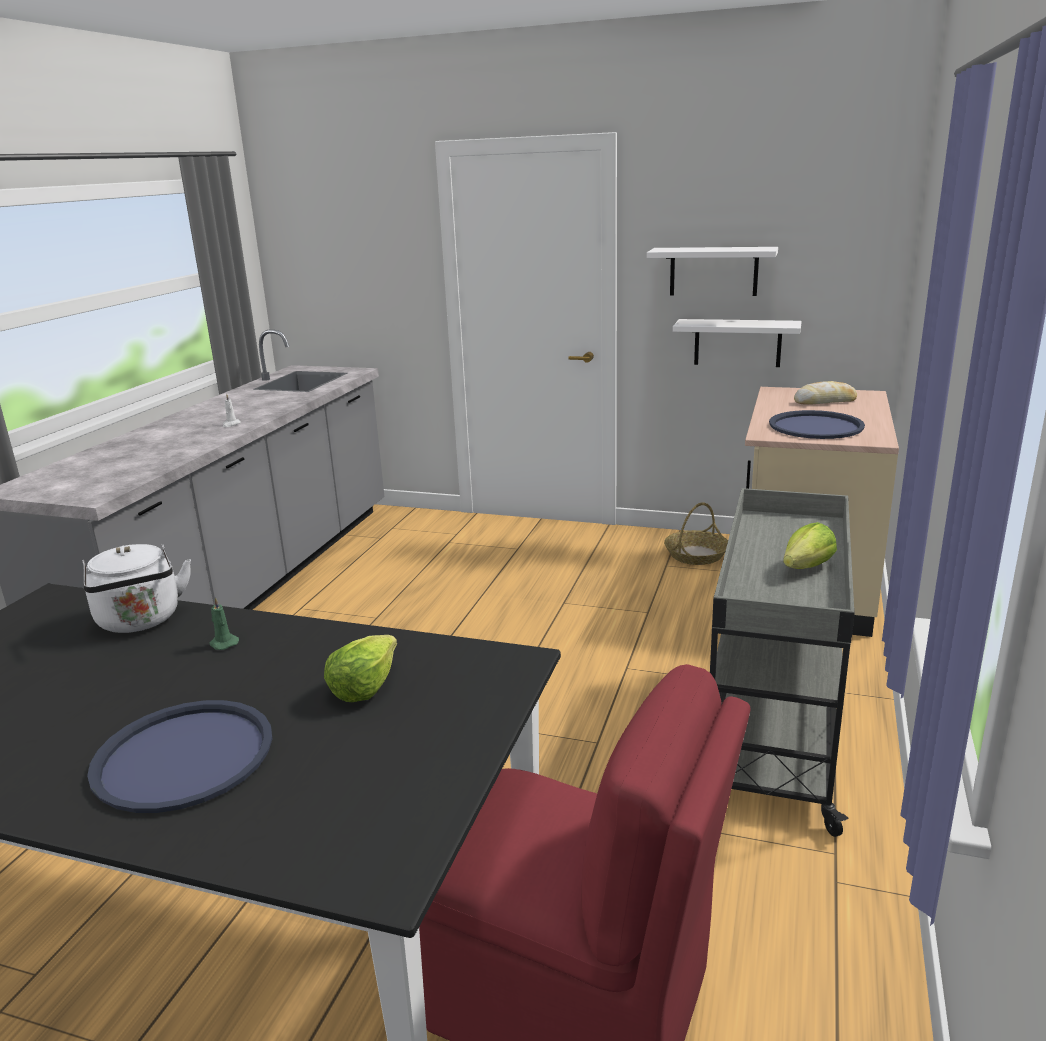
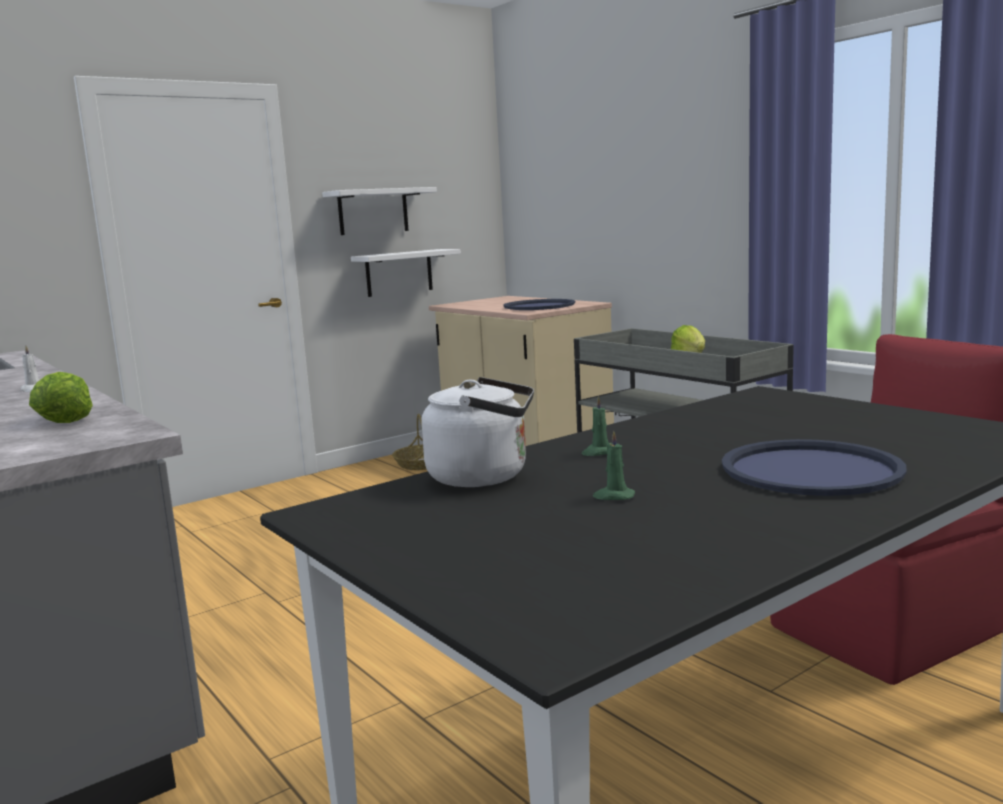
camera: 55 degrees left, 10 degrees down
(90, 685) = (613, 496): none -> green candle
(363, 686) = (751, 423): lettuce -> lettuce (63, 419)
(825, 401) = (497, 301): bread -> none

